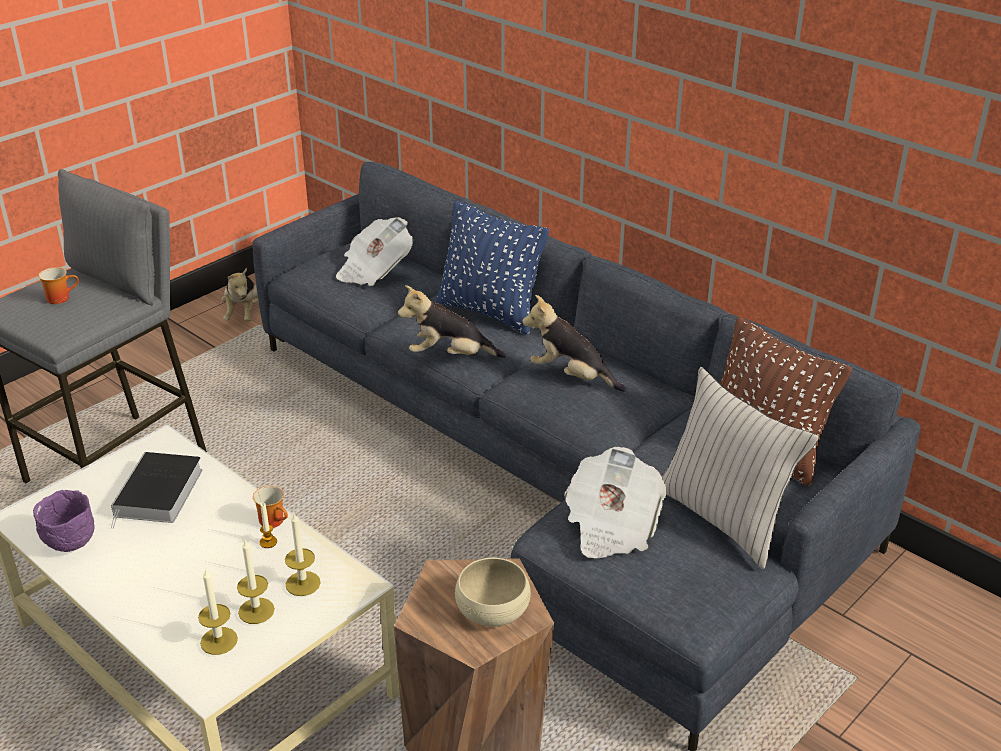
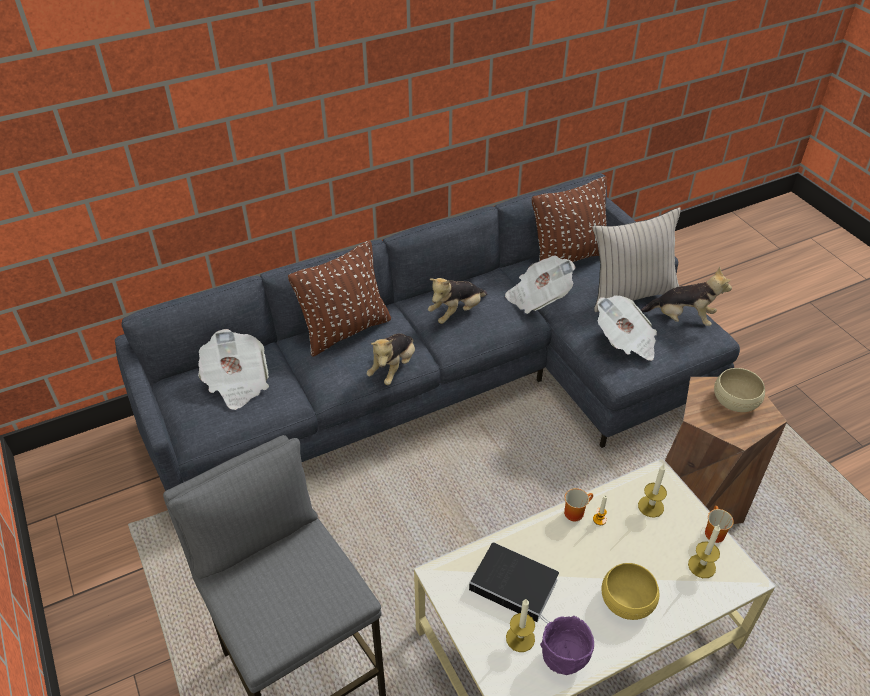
camera: 70 degrees left, 10 degrees up
(61, 297) = (279, 586): mug -> mug (712, 532)
(155, 581) = (627, 600): none -> yellow bowl
(243, 313) = (97, 534): plush toy -> plush toy (682, 318)
(256, 611) = (674, 539): candle -> candle (520, 638)
(490, 311) = (345, 331): blue pillow -> brown pillow
(649, 434) = (538, 297): none -> newspaper

